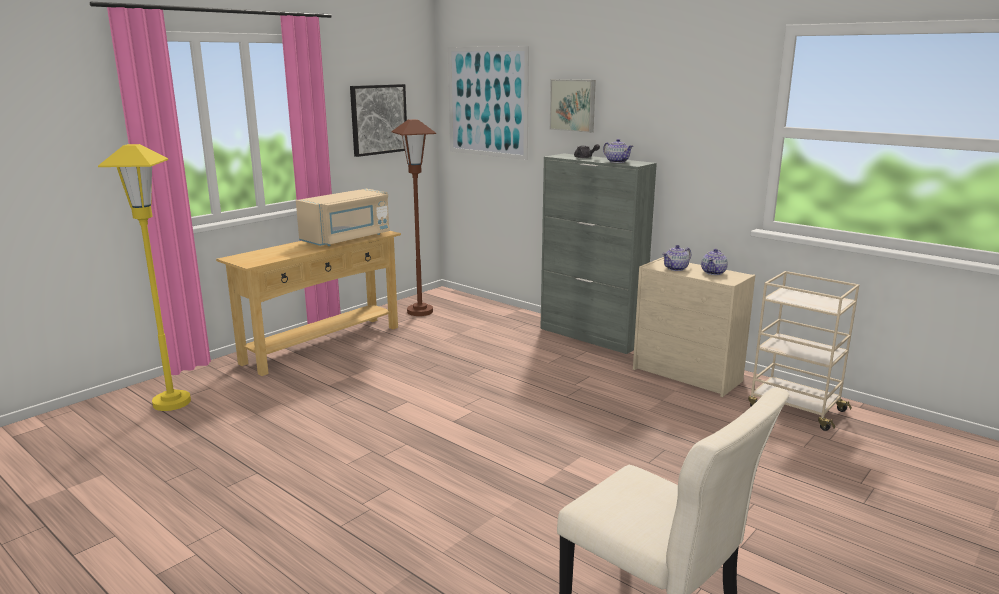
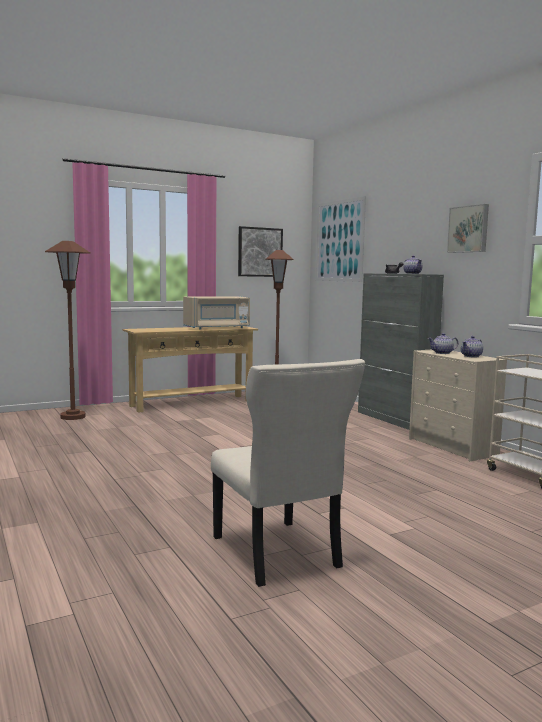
camera: 20 degrees right, 10 degrees down
(172, 402) = (73, 417): yellow floor lamp -> brown floor lamp
(573, 105) = (392, 236): picture -> picture (469, 229)

